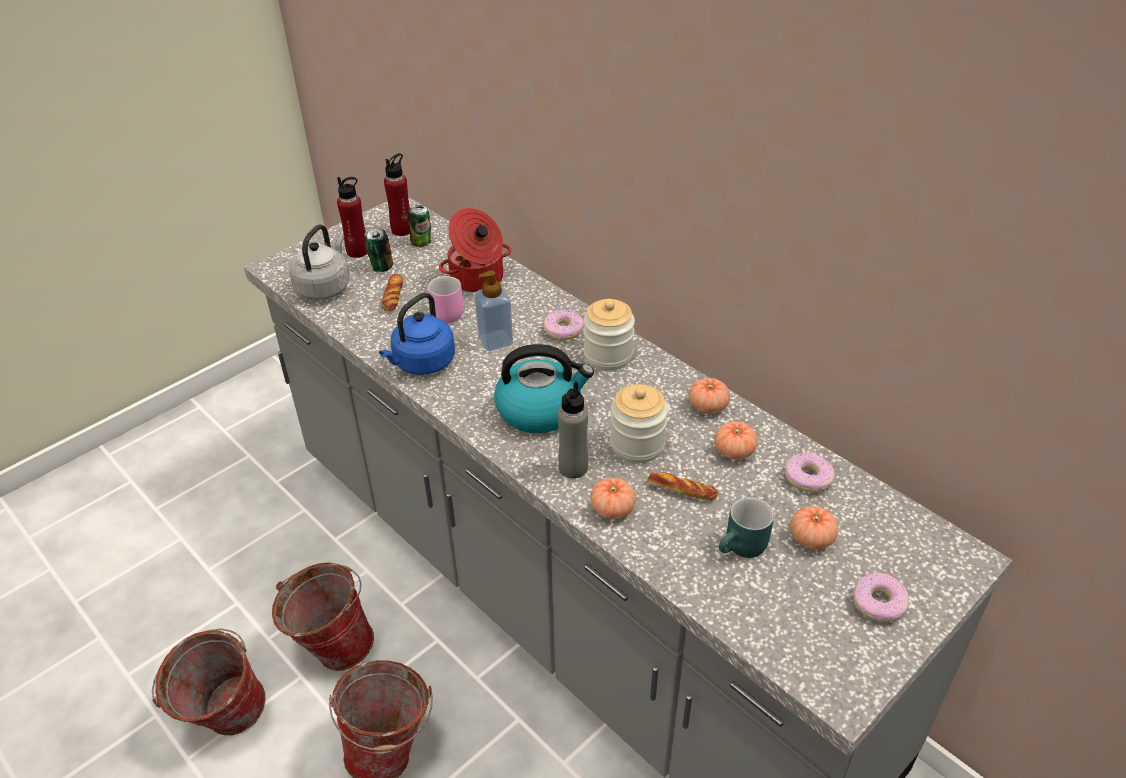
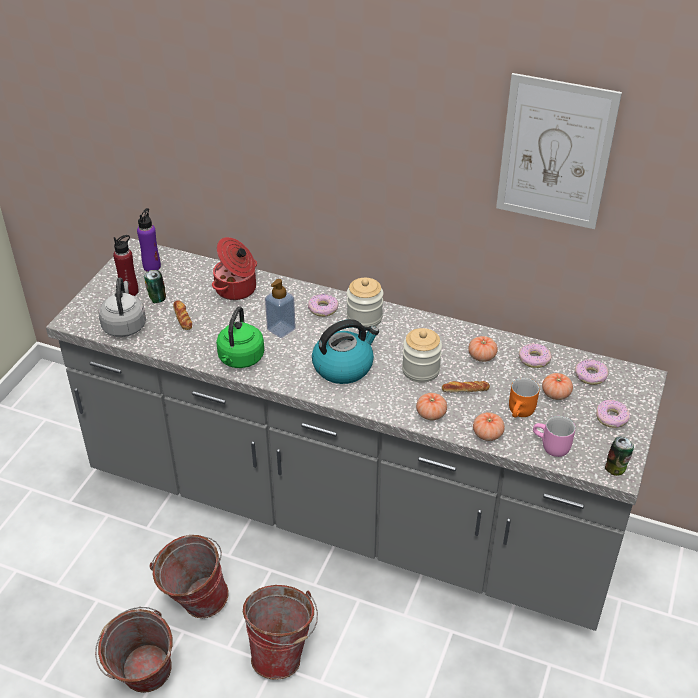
camera: 25 degrees left, 0 degrees up
(402, 230) = (152, 266): red bottle -> purple bottle
(422, 243) = (175, 272): can -> can (616, 469)
(422, 363) = (240, 359): blue kettle -> green kettle
(442, 313) = (229, 320): pink mug -> pink mug (550, 447)
(573, 468) = (390, 397): grey bottle -> none
(708, 406) = (449, 333): tomato -> tomato (487, 434)
(743, 549) = (522, 412): turquoise mug -> orange mug
(881, 529) = (590, 376): none -> donut
(886, 161) = (555, 153): none -> picture

